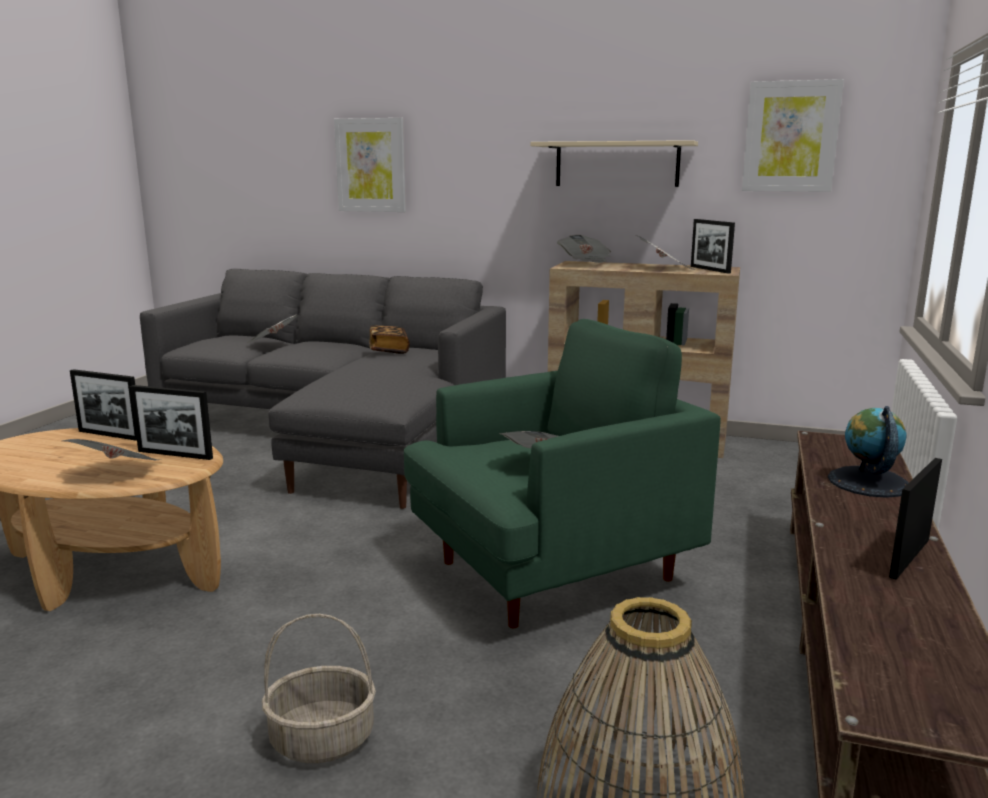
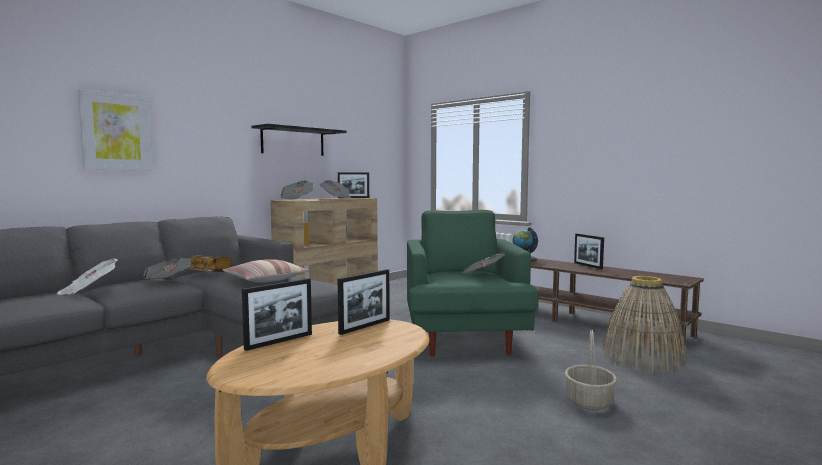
camera: 65 degrees left, 10 degrees down
(118, 473) = (386, 340): newspaper -> newspaper (168, 281)
(366, 374) = (265, 280): none -> pillow
(617, 164) = (293, 141): beige shelf -> black shelf
(790, 137) = (364, 133): picture -> none

